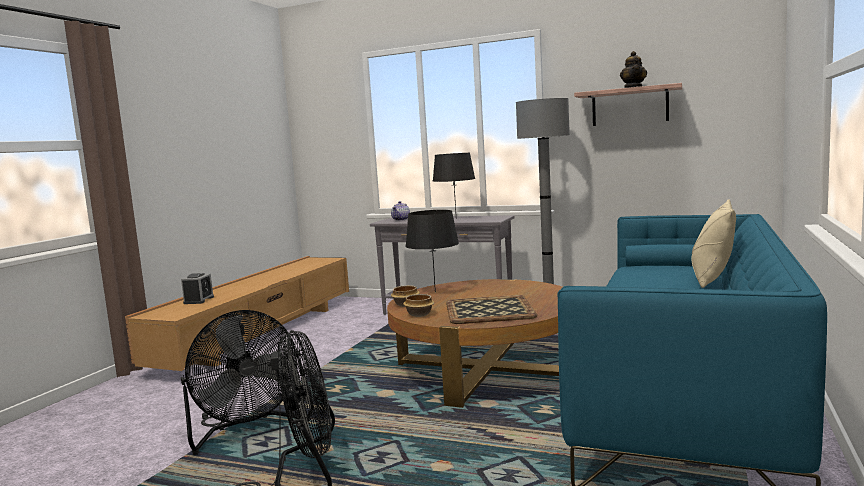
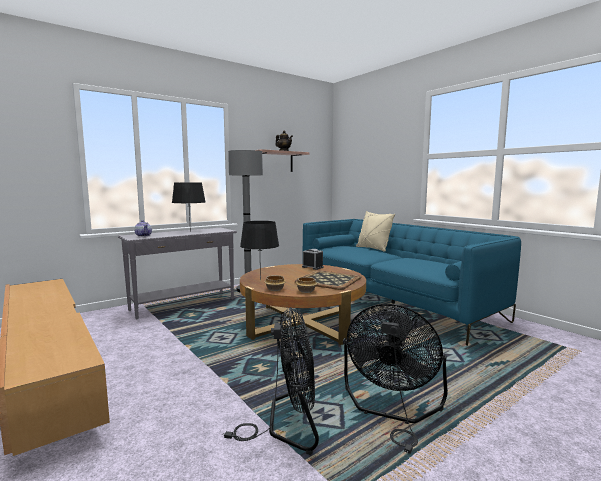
camera: 60 degrees left, 0 degrees up
(199, 300) = (39, 343): alarm clock -> alarm clock (312, 267)

